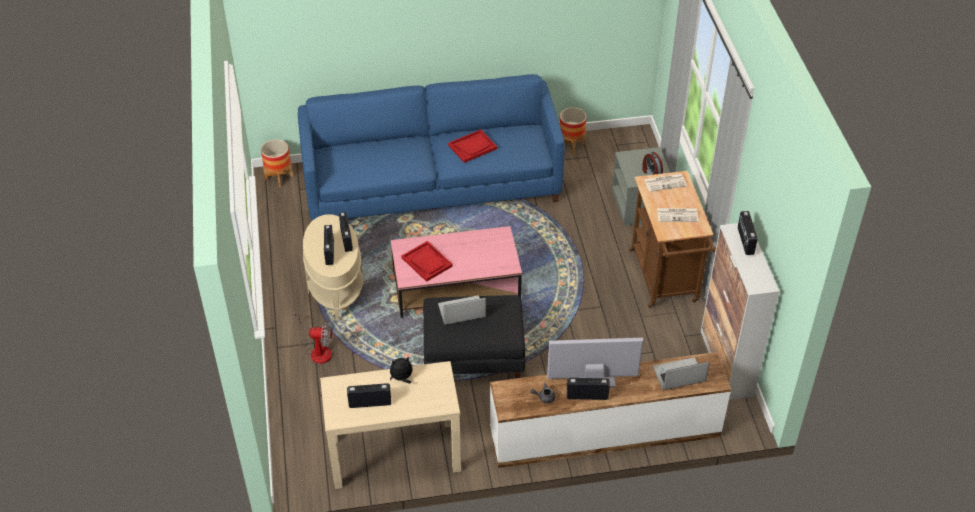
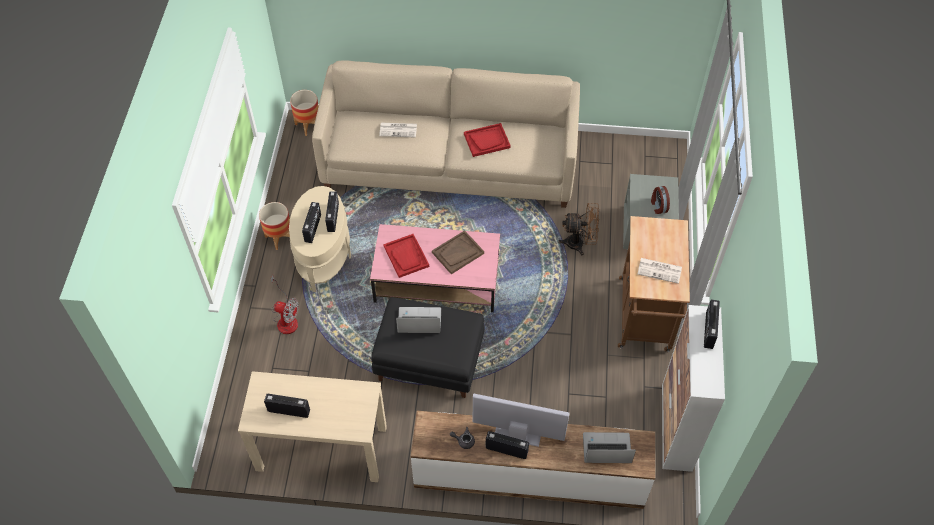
camera: 15 degrees right, 10 degrees up
(402, 378) = (328, 391): plush toy -> none
(432, 184) = (450, 163): blue sofa -> beige sofa
(476, 250) = (458, 253): none -> brown tray
(571, 145) = (599, 147): planter -> planter (279, 237)
(582, 229) = (579, 243): none -> brown fan
(665, 182) = (660, 229): newspaper -> newspaper (398, 130)

